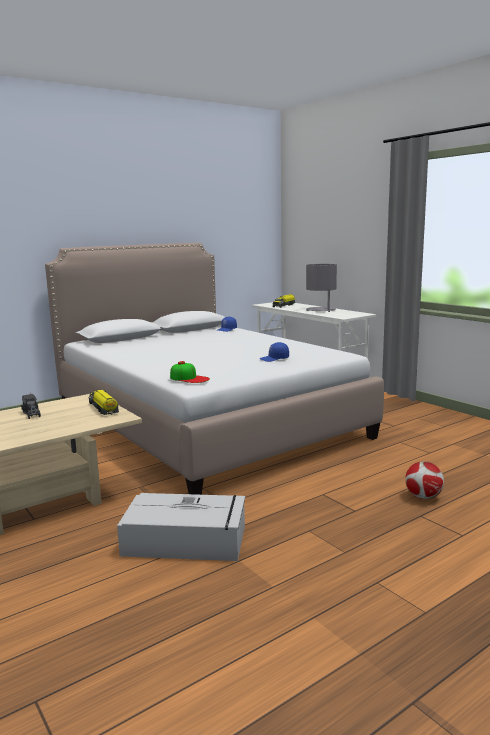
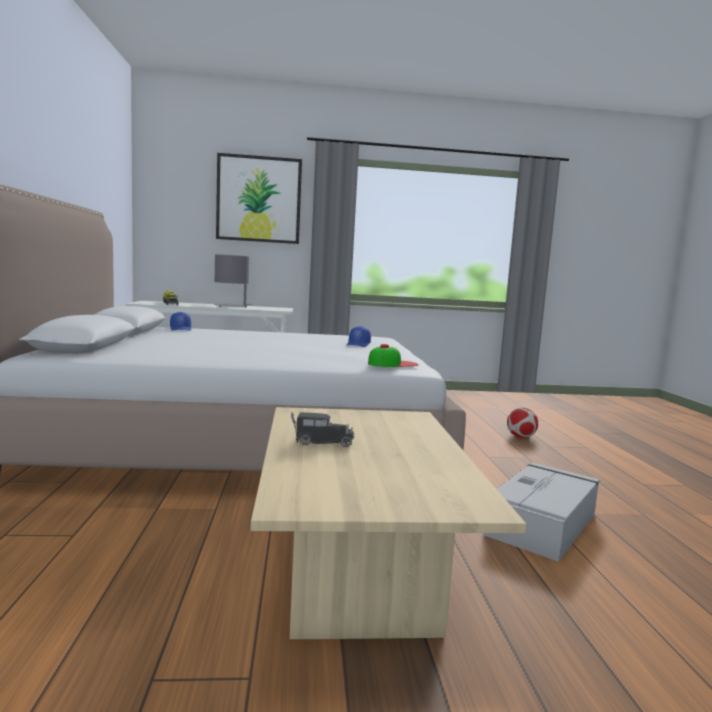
camera: 60 degrees left, 5 degrees down
(103, 408) = (364, 415): toy truck -> none
(355, 208) = (259, 199): none -> picture

